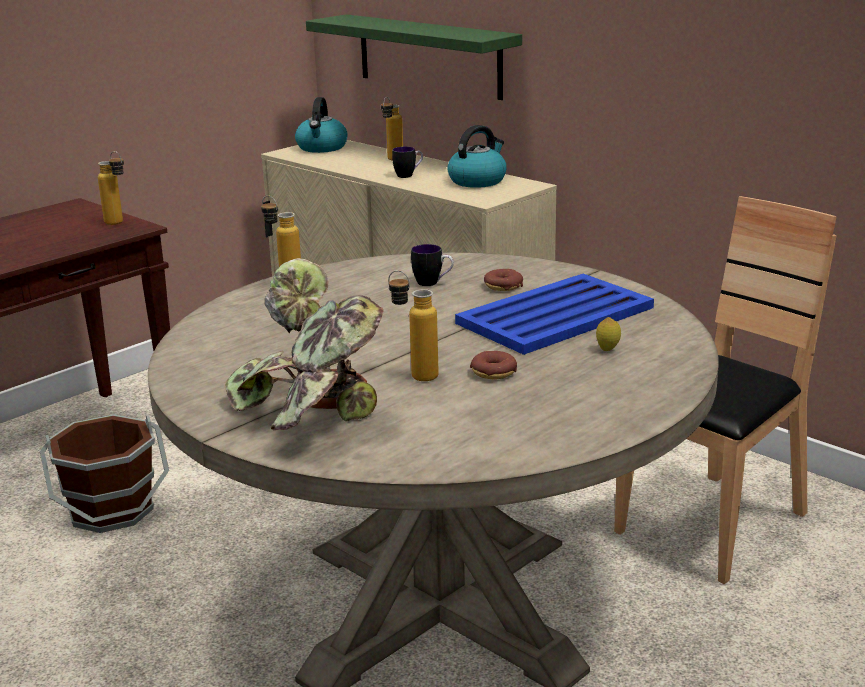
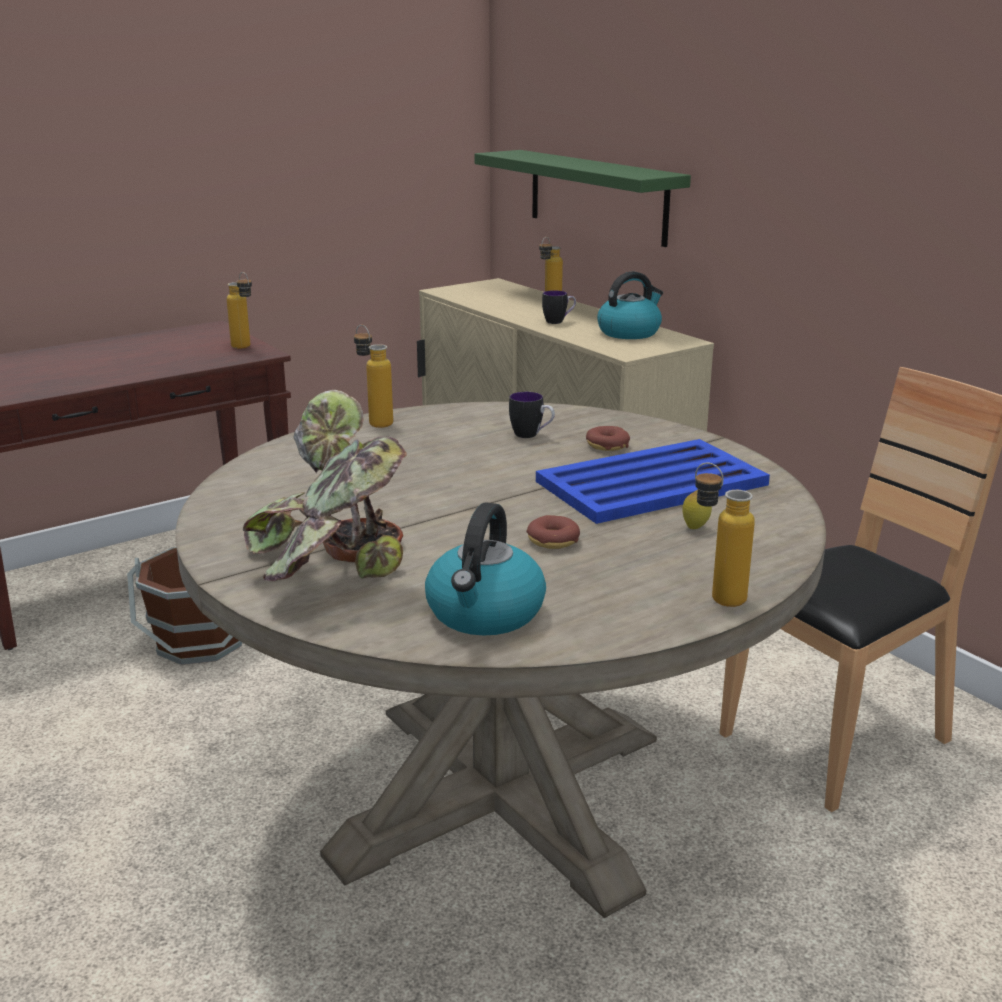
camera: 10 degrees right, 0 degrees up
(322, 148) = (483, 288): kettle -> kettle (485, 613)
(414, 375) = (463, 534): bottle -> bottle (715, 596)

